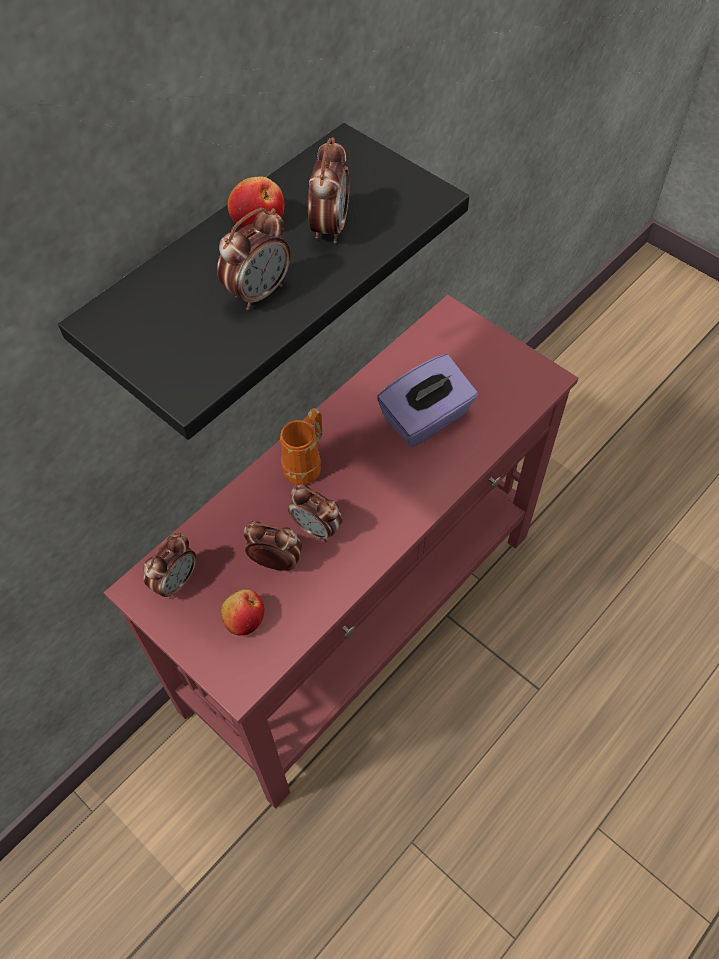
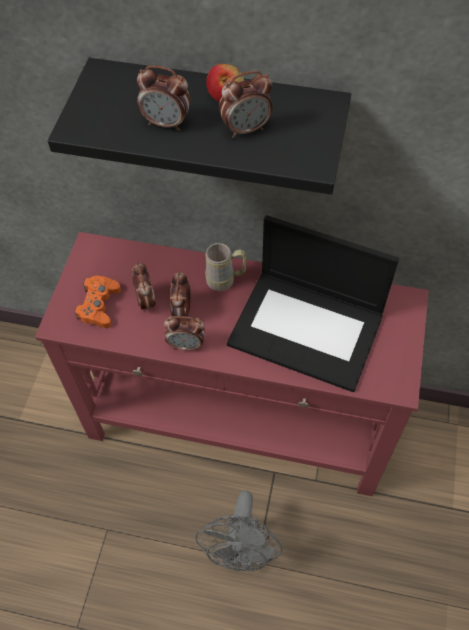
camera: 60 degrees right, 0 degrees up
(176, 581) = (104, 260): alarm clock -> alarm clock (186, 344)
(244, 619) = (99, 305): apple -> orange game controller
(306, 464) = (226, 280): orange mug -> beige mug
(426, 419) = (308, 329): purple tissue box -> laptop
(517, 698) = (241, 550): none -> grey fan

